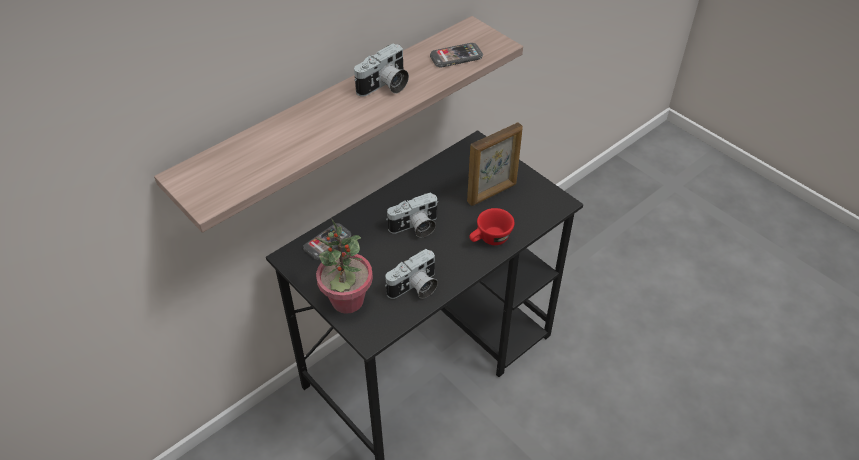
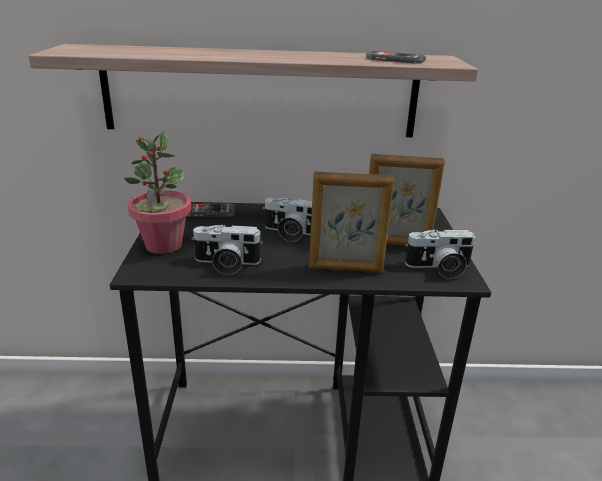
camera: 40 degrees right, 20 degrees down
(385, 86) = (301, 55): camera -> camera (439, 269)
(490, 239) = (345, 269): red cup -> picture frame

